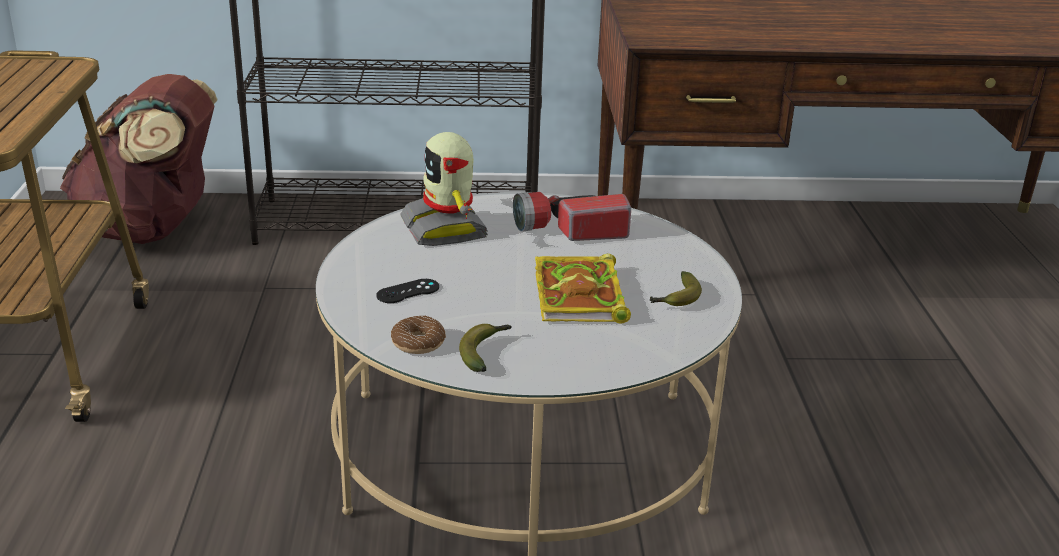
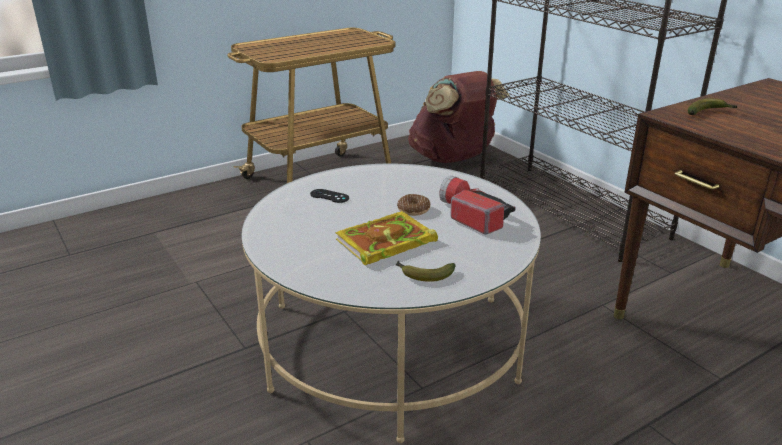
camera: 60 degrees right, 0 degrees up
(418, 343) = (276, 215): donut -> donut (413, 210)
(446, 229) = (417, 182): toy robot -> none
(485, 352) = (285, 235): banana -> banana (709, 113)

